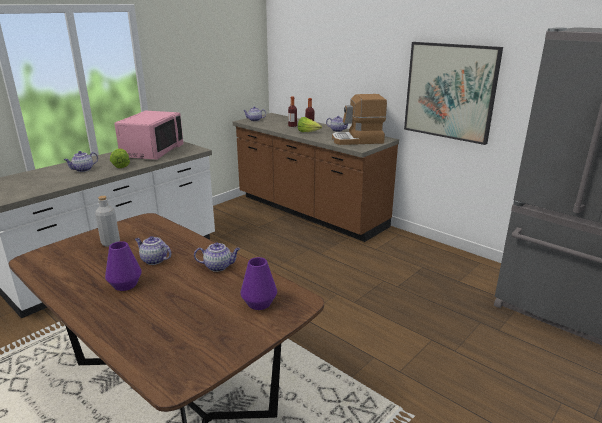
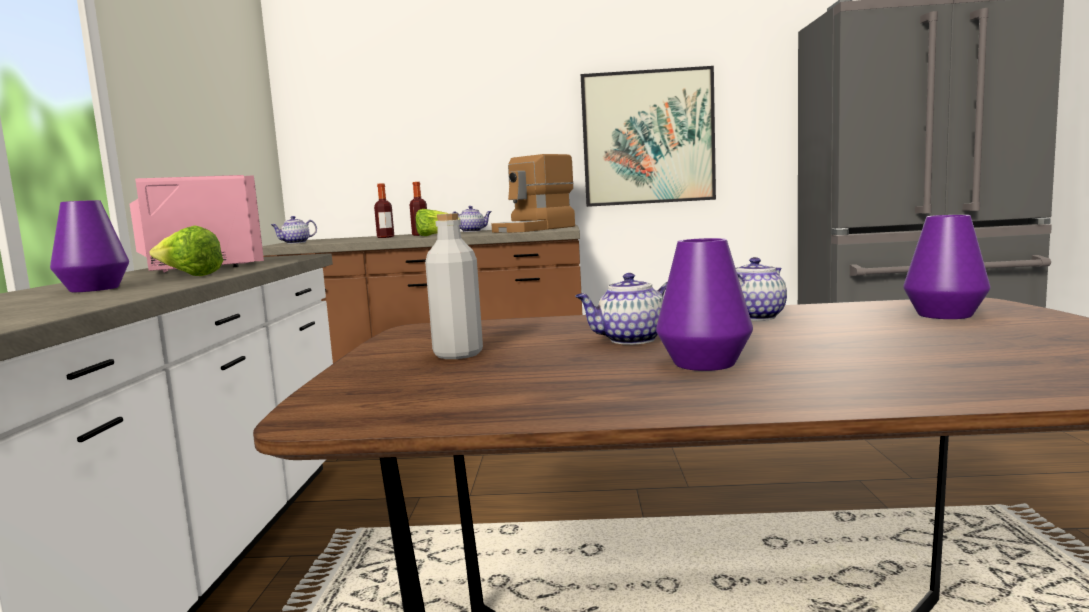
camera: 40 degrees left, 15 degrees down
(83, 170) = (94, 289): teapot -> purple vase

